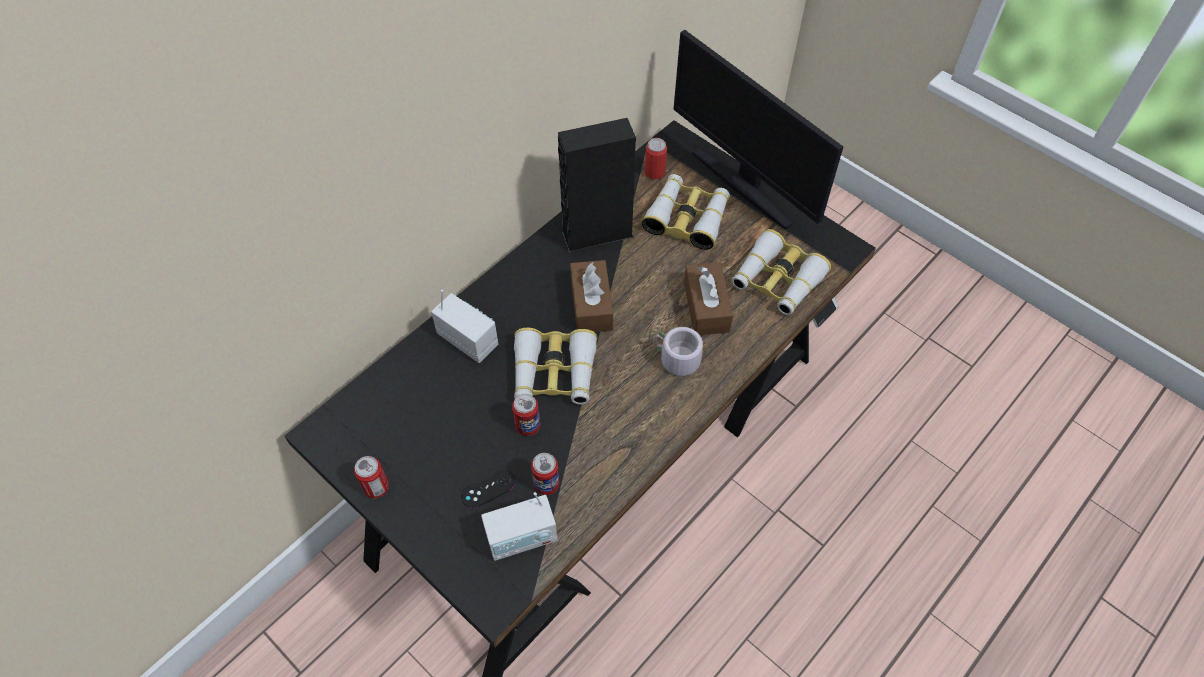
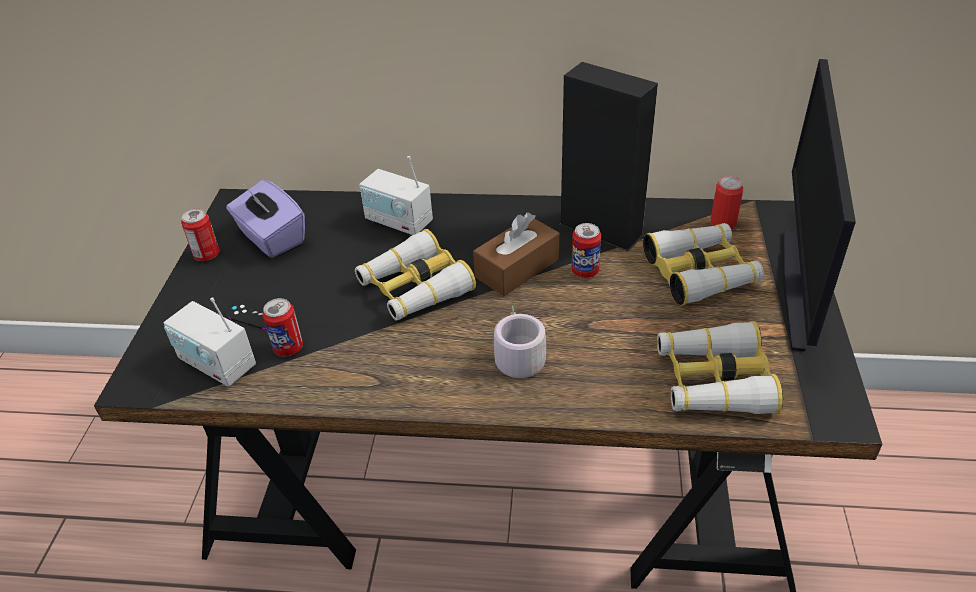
camera: 55 degrees right, 15 degrees down
(400, 432) = (271, 238): none -> purple tissue box
(468, 340) = (399, 222): radio -> radio turned 120 degrees clockwise
(527, 426) = (342, 302): can -> can (585, 271)
(706, 307) = (609, 344): brown tissue box -> none

